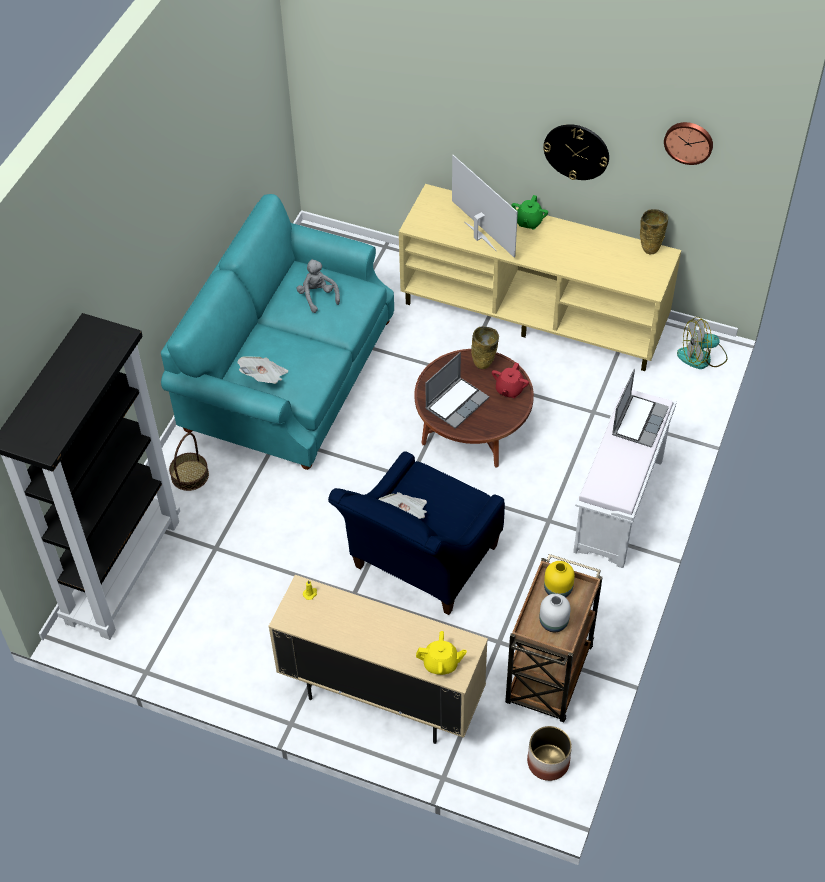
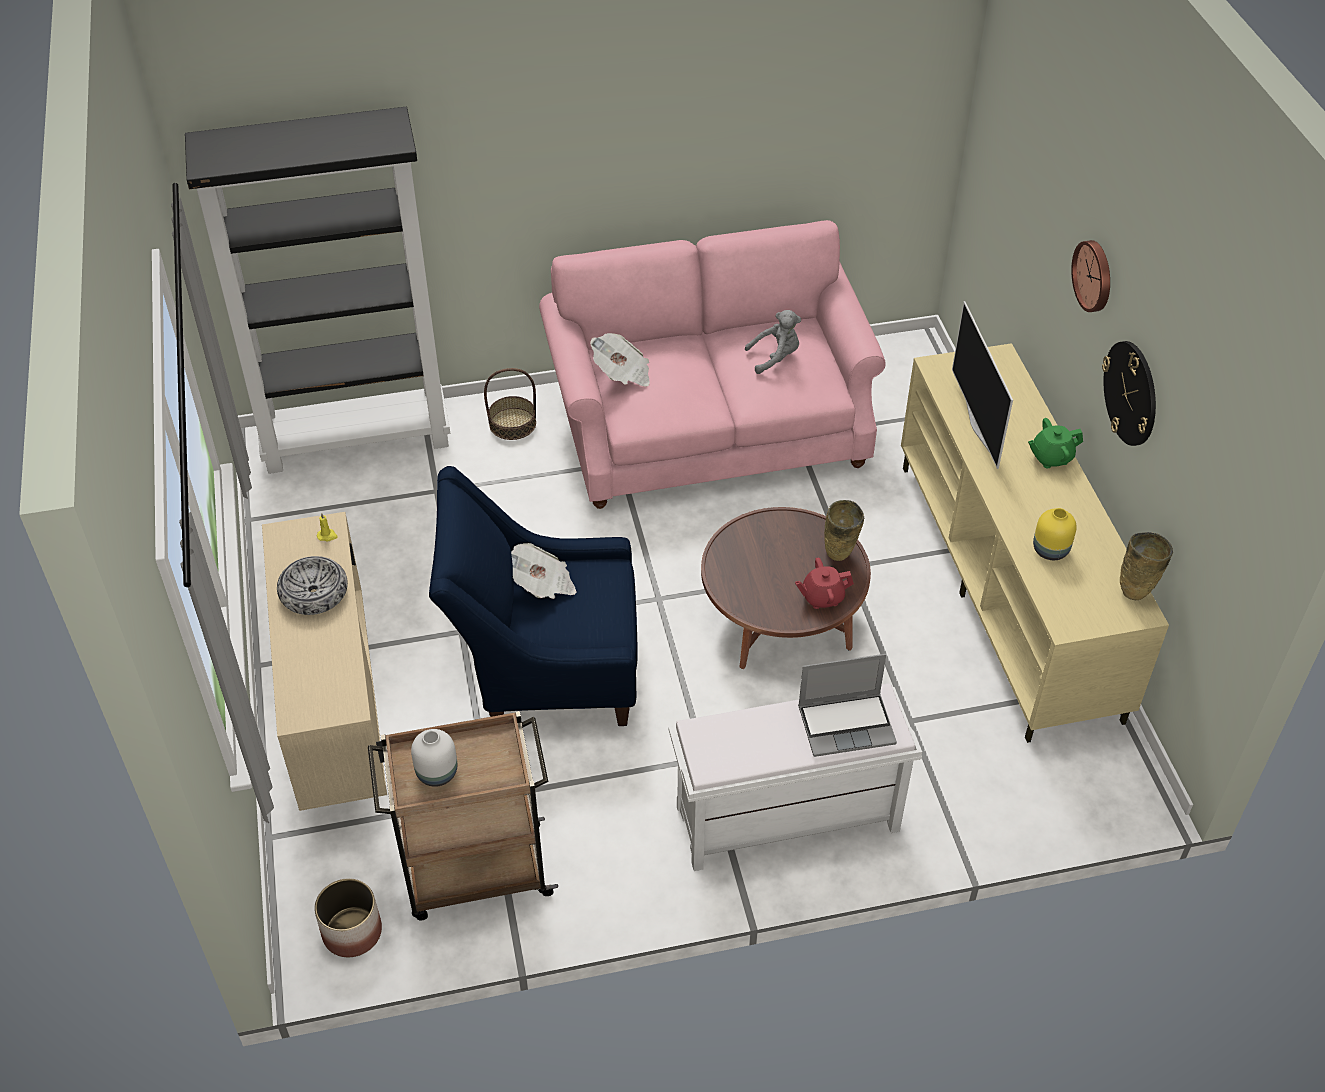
camera: 55 degrees right, 5 degrees down
(288, 374) = (711, 427): turquoise sofa -> pink sofa
(317, 296) = (775, 357): grey plush toy -> grey plush toy turned 45 degrees clockwise
(356, 622) = (314, 592): none -> bowl
(441, 663) = (305, 694): yellow teapot -> none
(456, 403) = (758, 560): laptop -> none
(479, 237) = (979, 426): television -> television turned 150 degrees clockwise
(558, 590) = (489, 754): yellow vase -> yellow vase (1050, 551)
(689, 141) = (1224, 457): wall clock -> wall clock (1094, 275)
(702, 357) = (1112, 793): fan -> none

